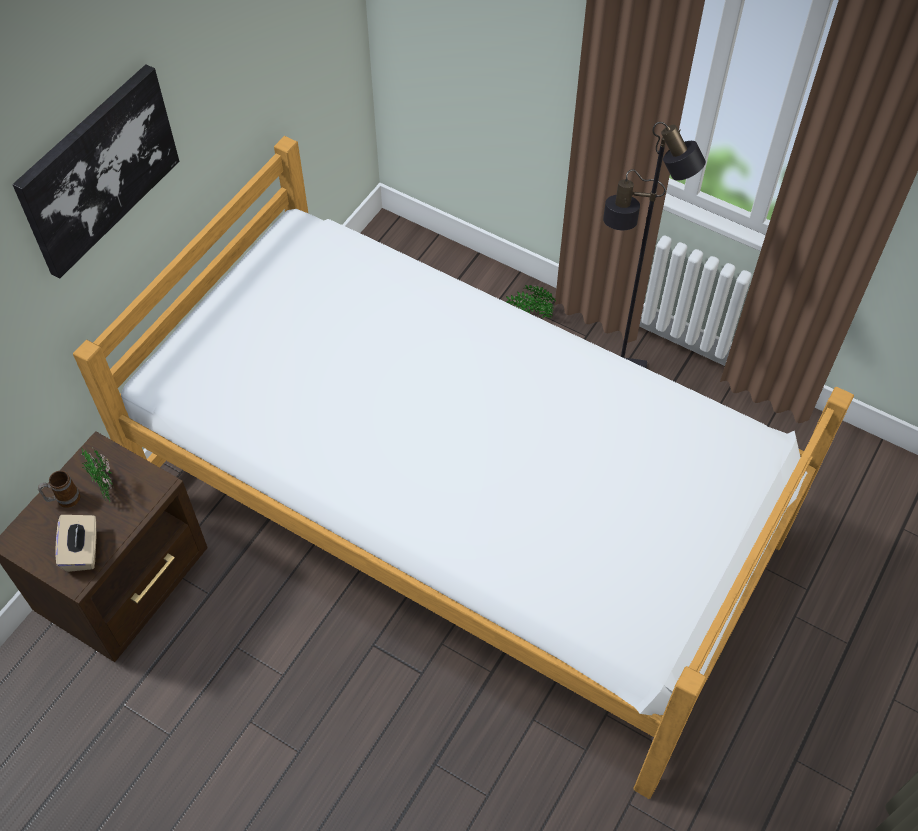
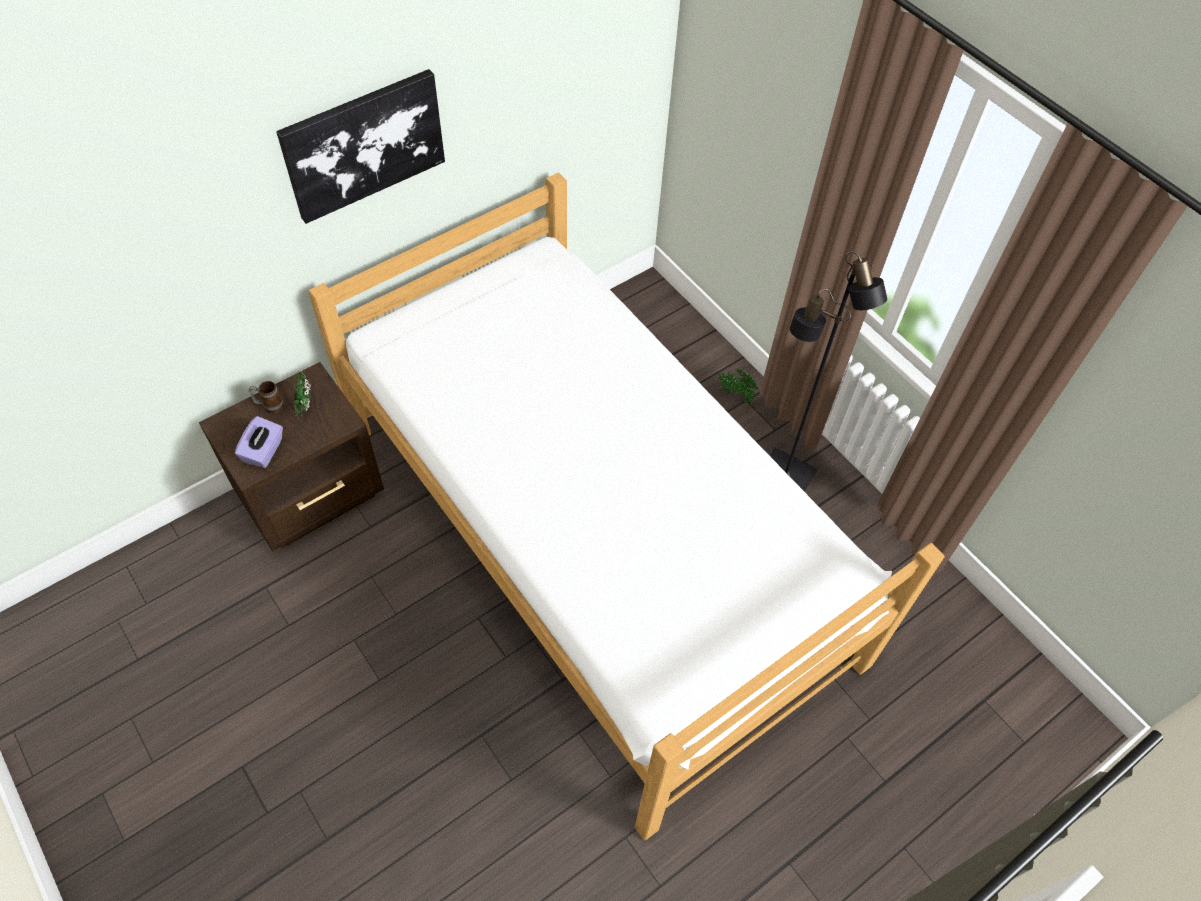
camera: 20 degrees right, 0 degrees up
(82, 551) = (264, 451): beige tissue box -> purple tissue box

